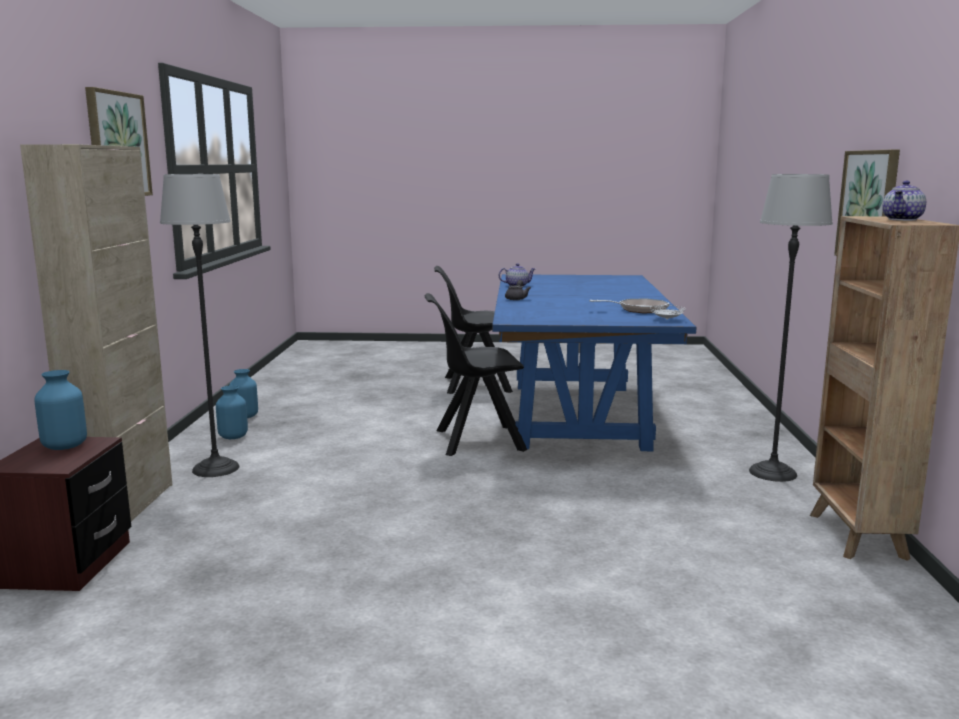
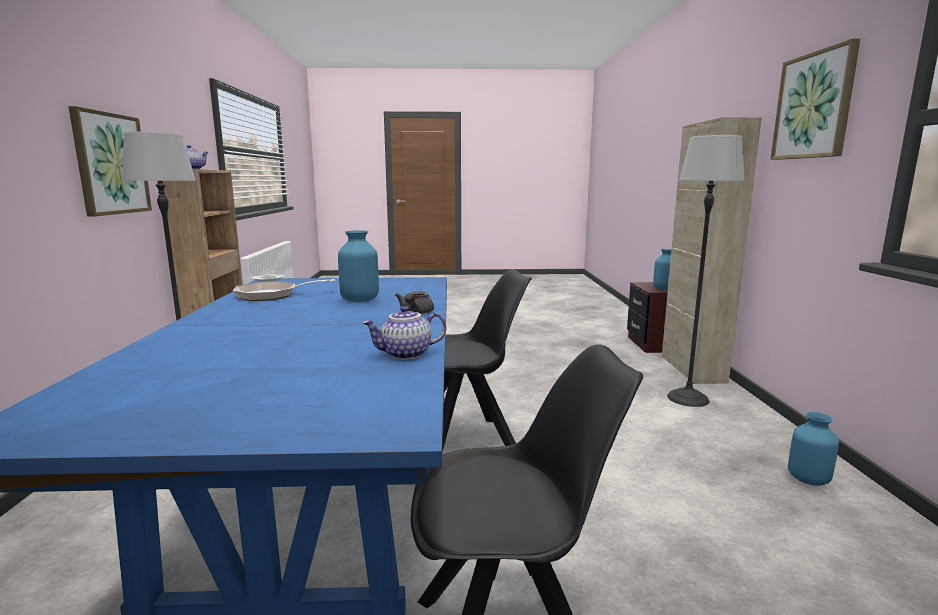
camera: 175 degrees right, 0 degrees up
(233, 436) = (747, 438): blue vase -> blue vase (360, 300)

